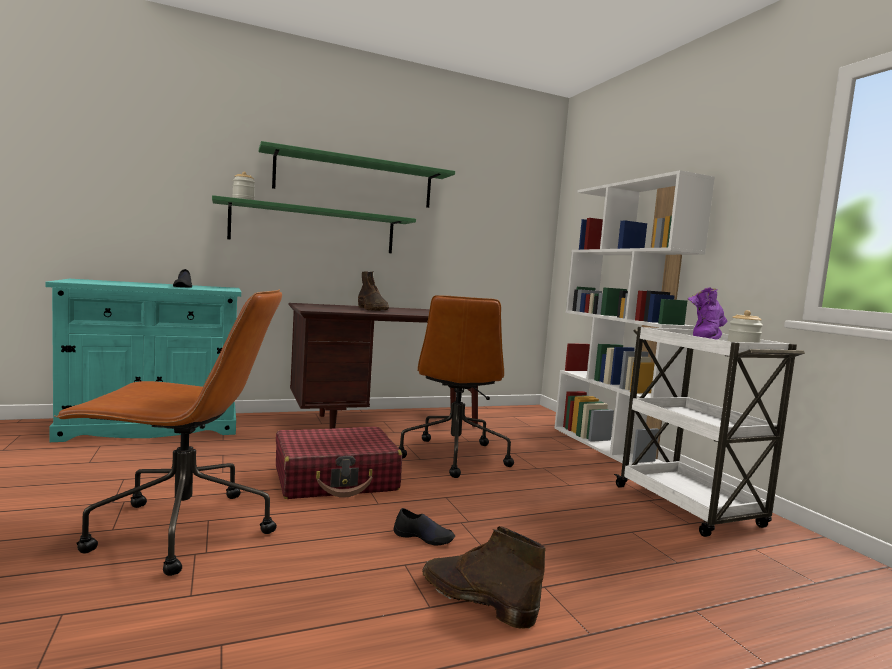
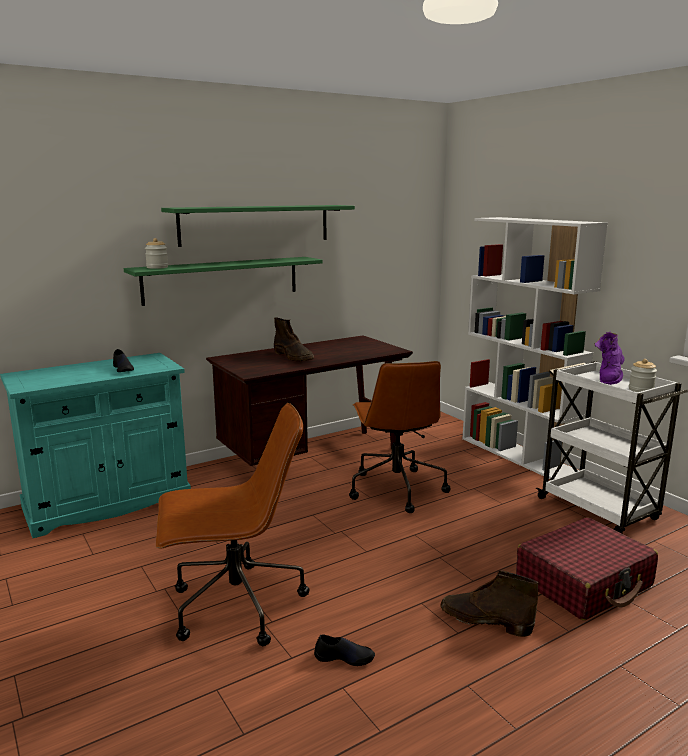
camera: 10 degrees left, 10 degrees up
(336, 479) = (316, 533): red suitcase -> red suitcase (584, 582)
(424, 537) = (420, 576): black shoe -> black shoe (344, 657)

